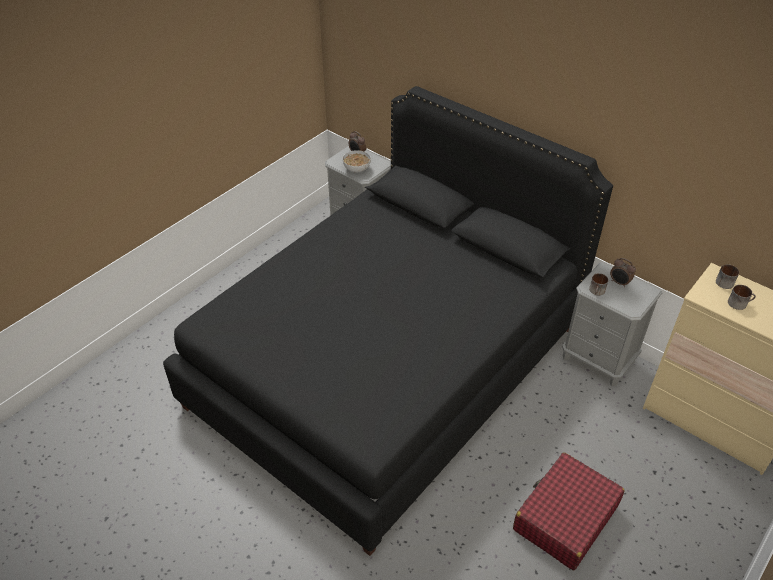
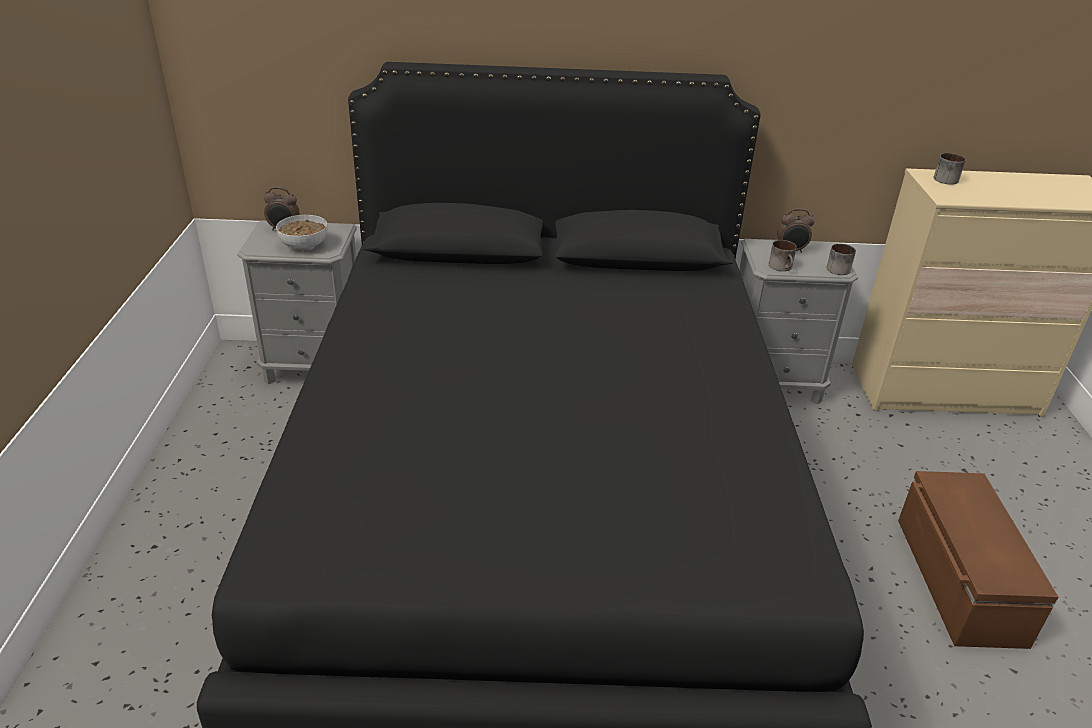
camera: 40 degrees left, 10 degrees down
(565, 518) = (957, 579): red suitcase -> brown storage box
(739, 303) = (986, 191): mug -> mug (839, 268)

